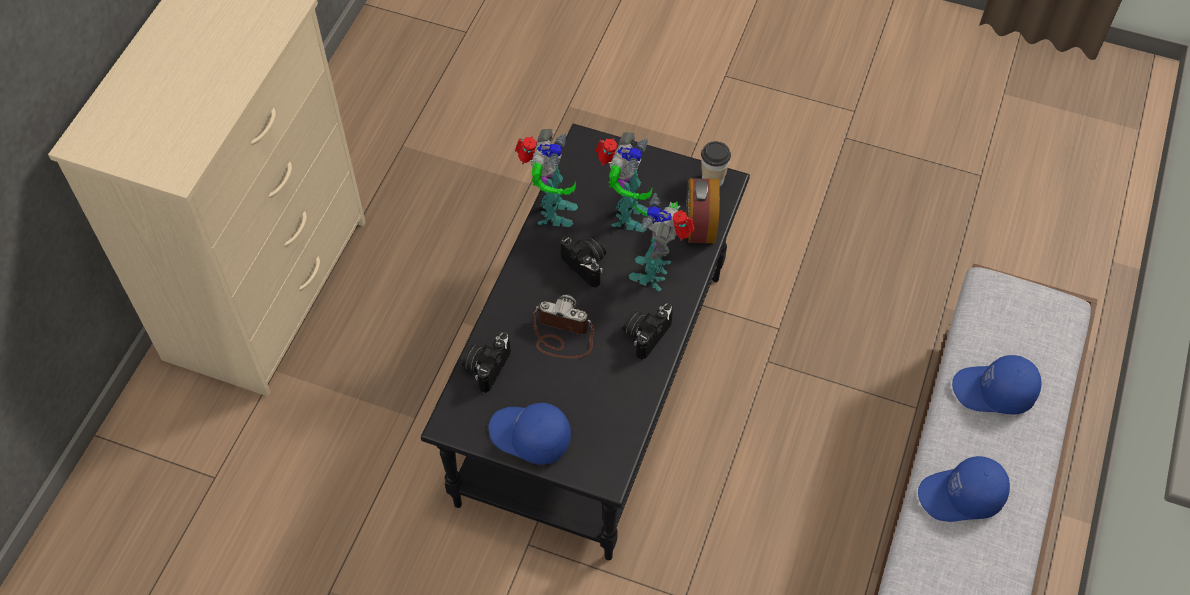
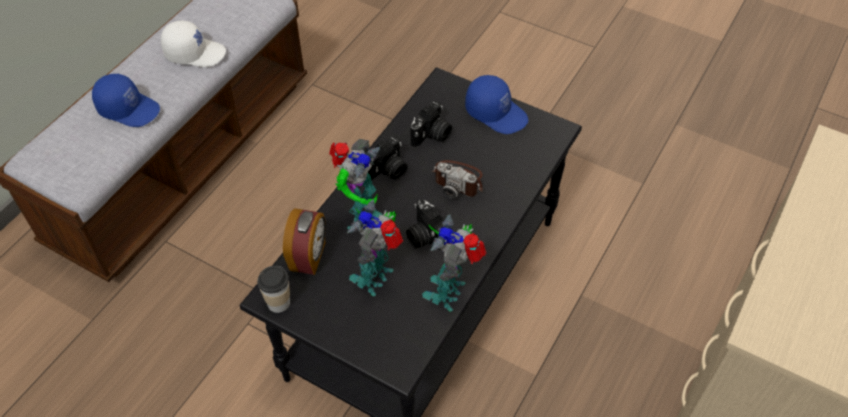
camera: 170 degrees left, 5 degrees down
(486, 366) = (526, 165): camera -> camera (432, 135)
(961, 497) = (195, 53): blue cap -> white cap

